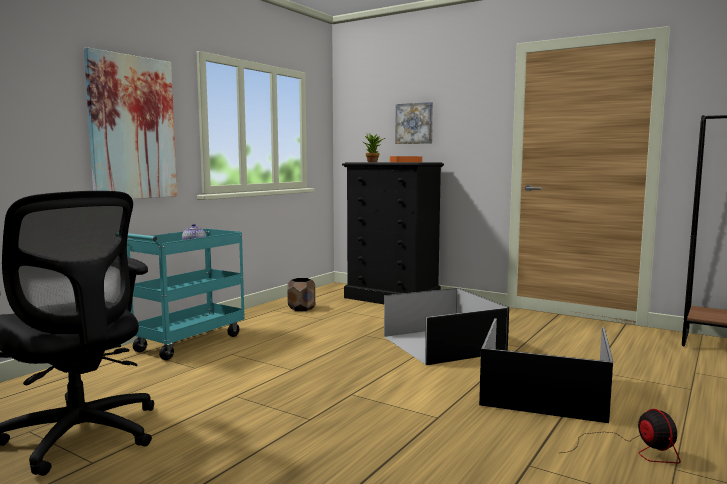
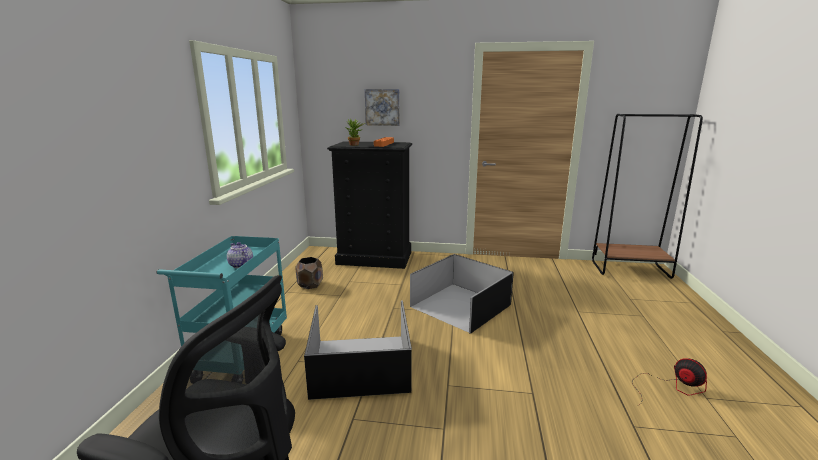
camera: 25 degrees left, 10 degrees up
(132, 128) = (143, 141): picture -> none
(545, 391) = (571, 341): black storage box -> black storage box (362, 365)

